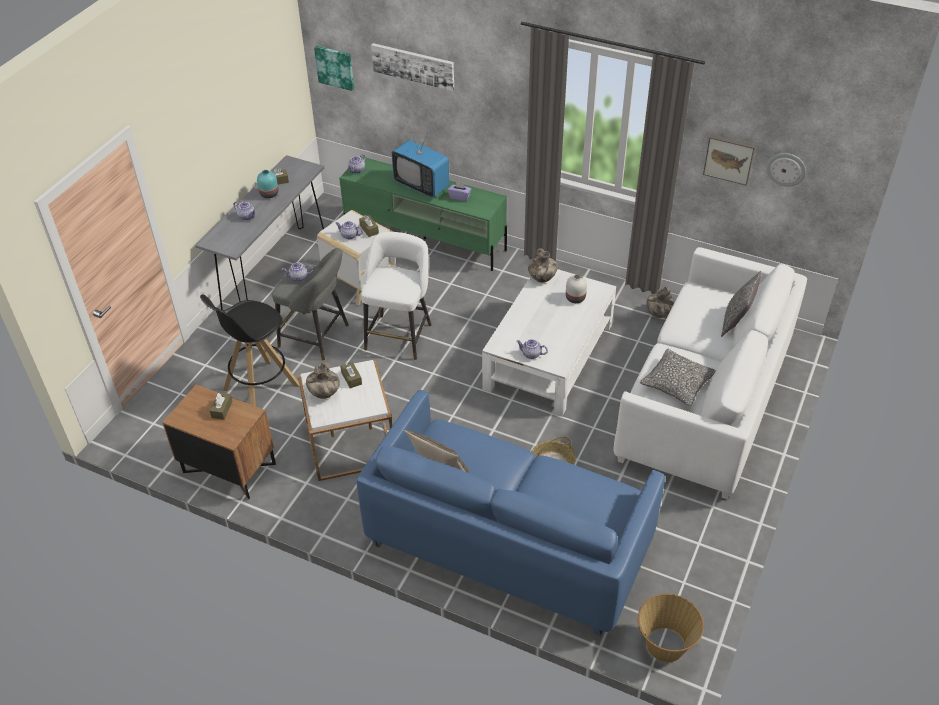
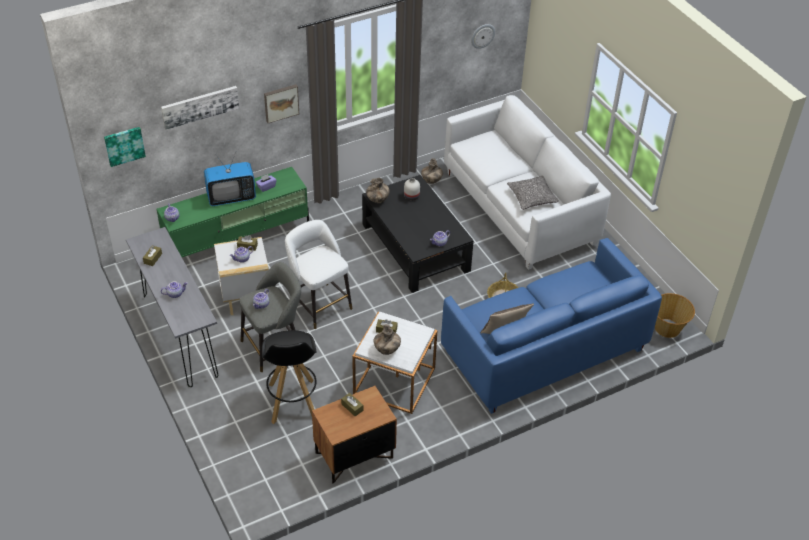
camera: 55 degrees left, 0 degrees up
(269, 194) = (163, 269): turquoise vase -> none
(548, 356) = (415, 247): white coffee table -> black coffee table
(729, 158) = (447, 48): picture -> picture (281, 102)
(736, 322) = (508, 146): pillow -> none

